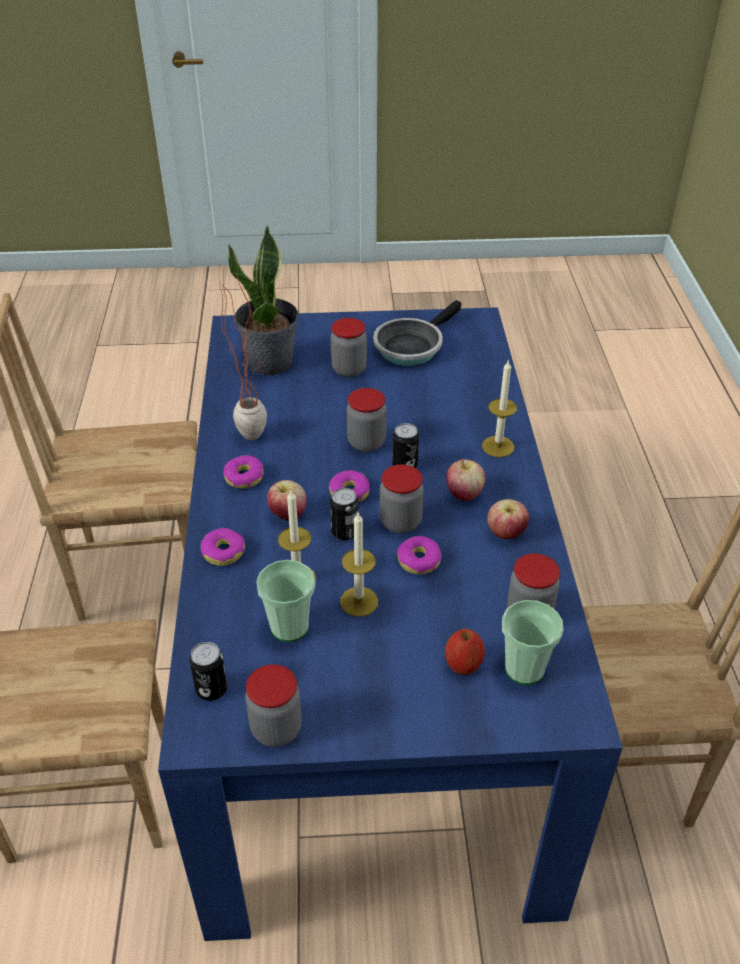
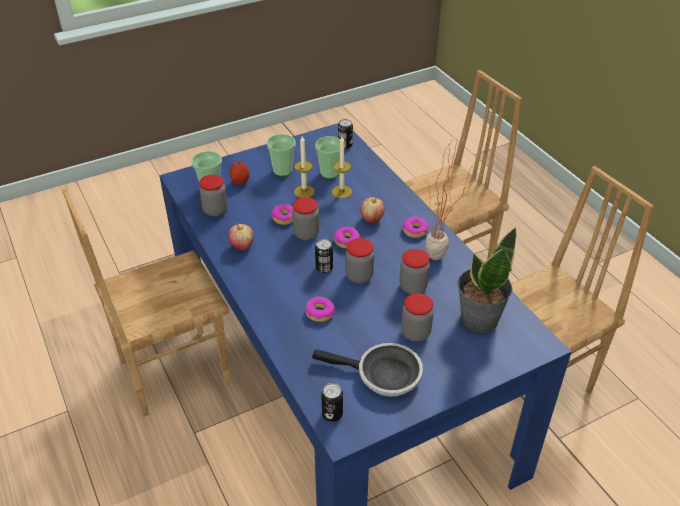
camera: 155 degrees right, 0 degrees up
(223, 552) = (389, 192): donut -> donut (320, 313)
(276, 729) = (308, 141): jar -> jar (413, 287)
(345, 532) = (334, 219): can -> can (332, 414)
(371, 664) = (282, 171): none -> cup
(411, 346) = (383, 375): frying pan -> frying pan turned 90 degrees clockwise
(464, 493) = (277, 262): apple -> none
(498, 446) = (269, 302): candle -> none

